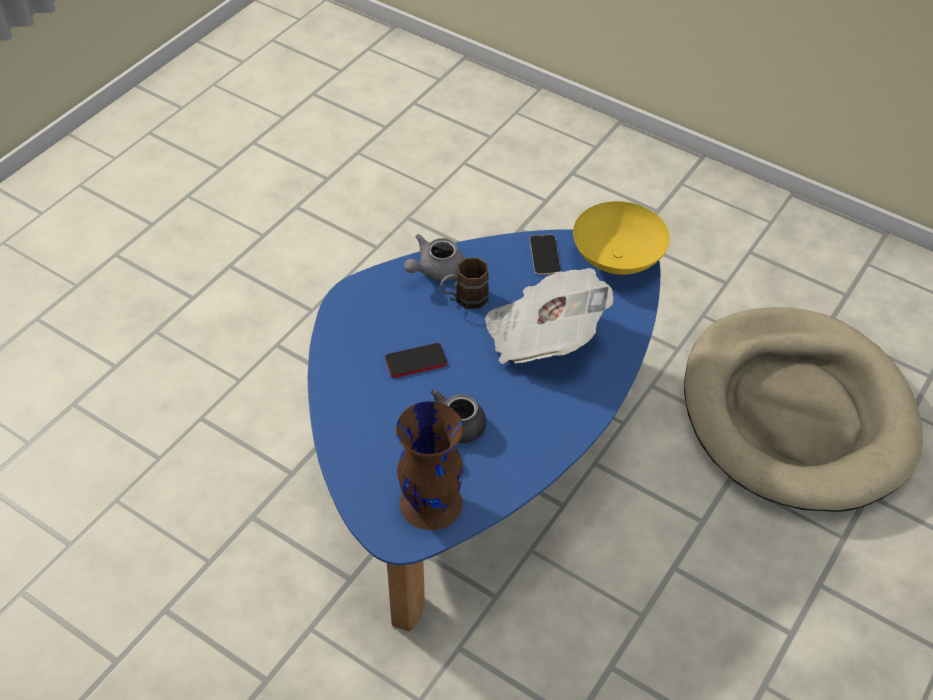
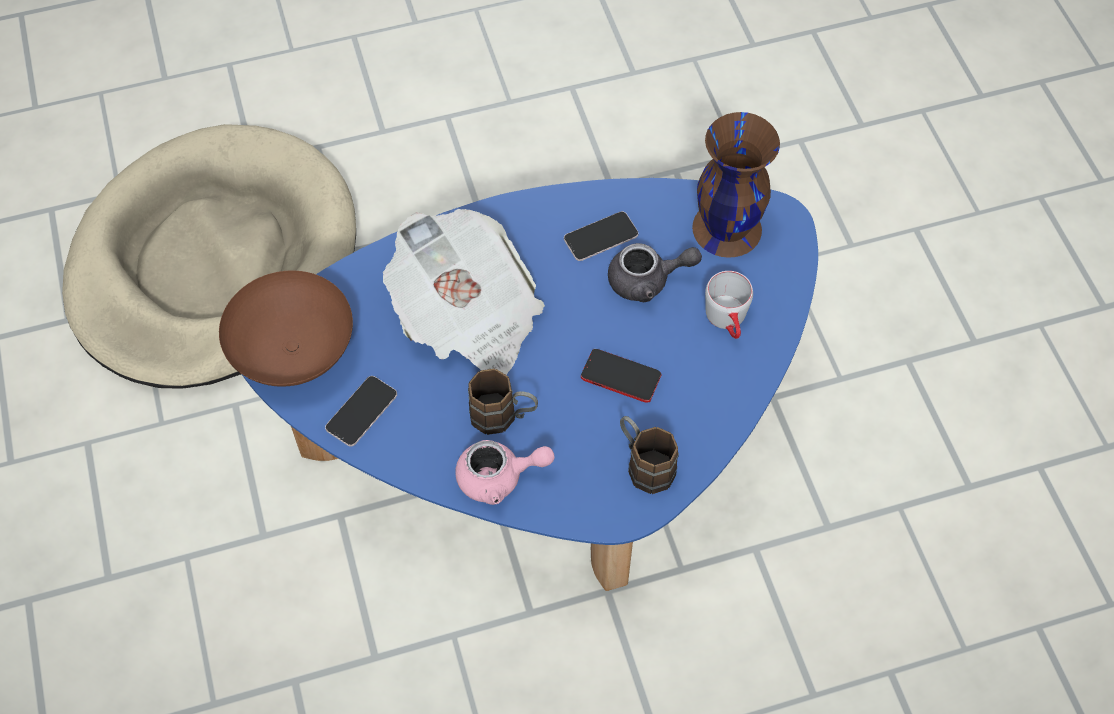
camera: 140 degrees left, 10 degrees up
(359, 324) = (644, 464): none -> brown mug
(376, 437) = (728, 321): none -> grey mug
(435, 270) = (499, 478): grey teapot -> pink teapot
(512, 438) = (601, 237): none -> phone
(616, 259) = (293, 353): yellow bowl -> brown bowl

